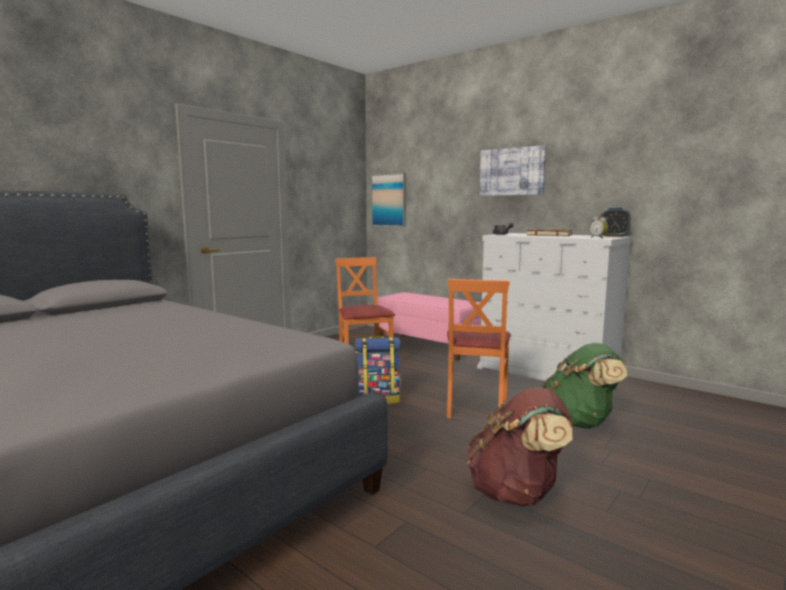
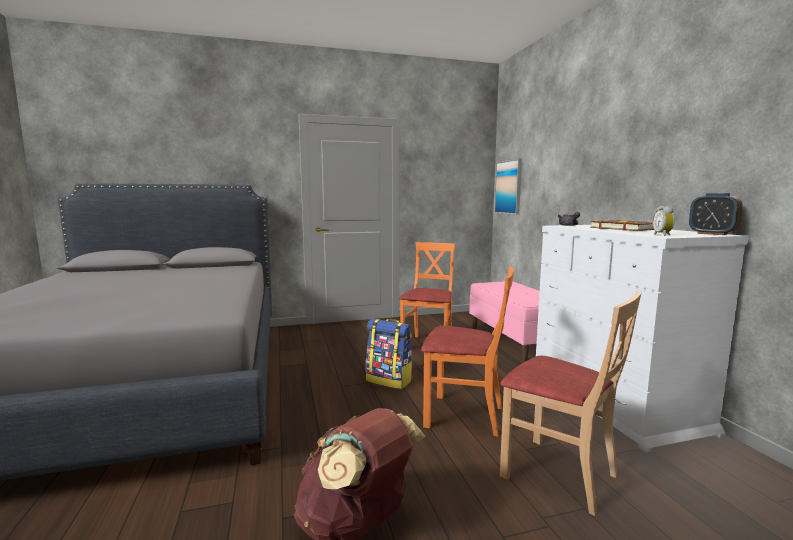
camera: 35 degrees right, 0 degrees up
(475, 407) = (464, 415): orange chair -> orange chair turned 120 degrees counterclockwise
(511, 171) = (611, 150): picture -> none
(579, 422) = (559, 474): green backpack -> beige chair

